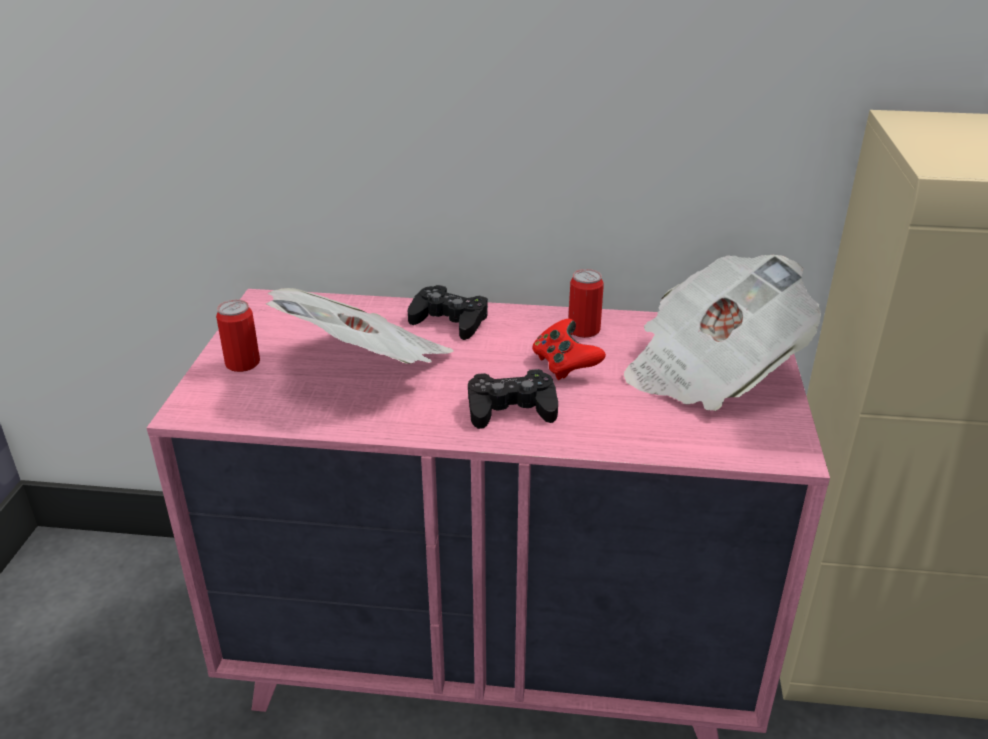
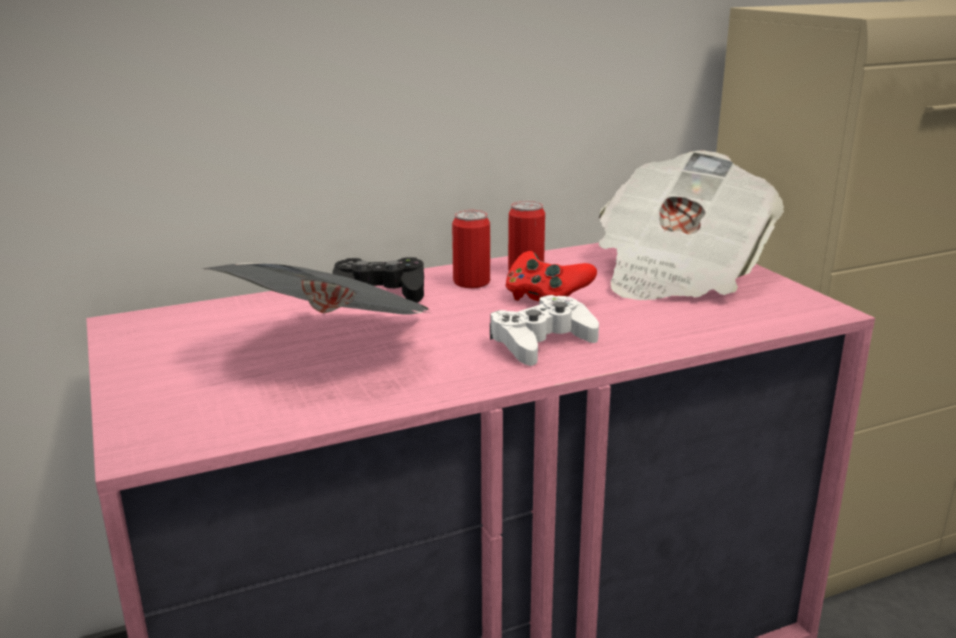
camera: 30 degrees left, 10 degrees down
(242, 363) = (167, 383): can -> can (471, 282)
(511, 408) = (541, 342): black game controller -> white game controller

